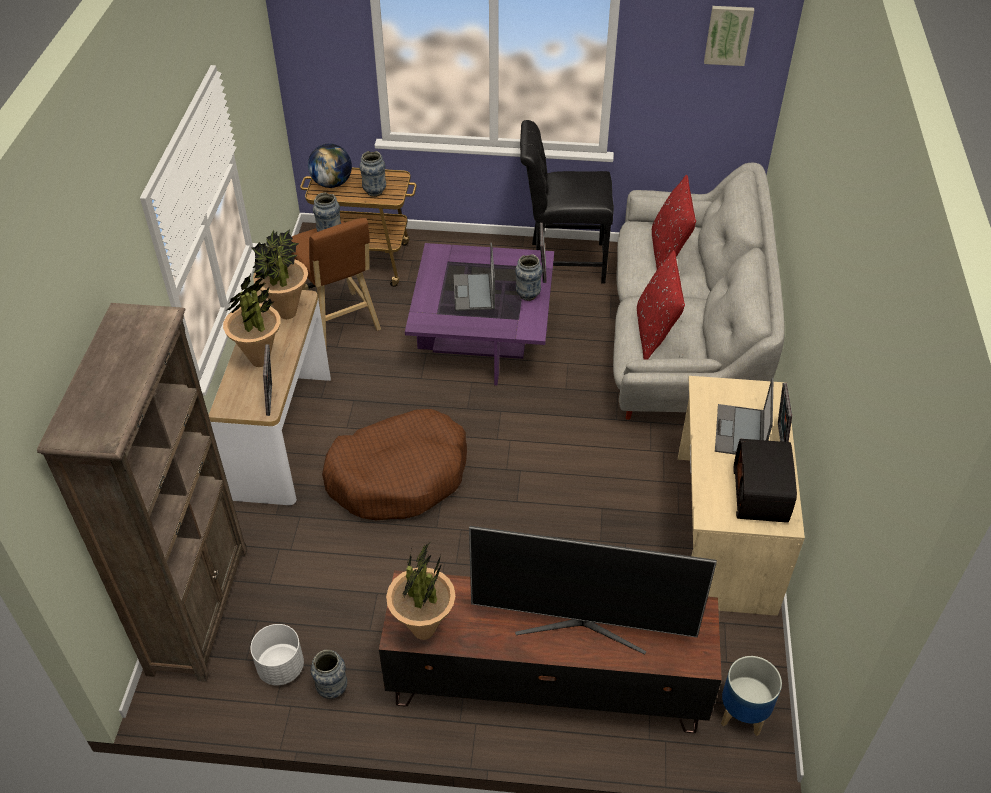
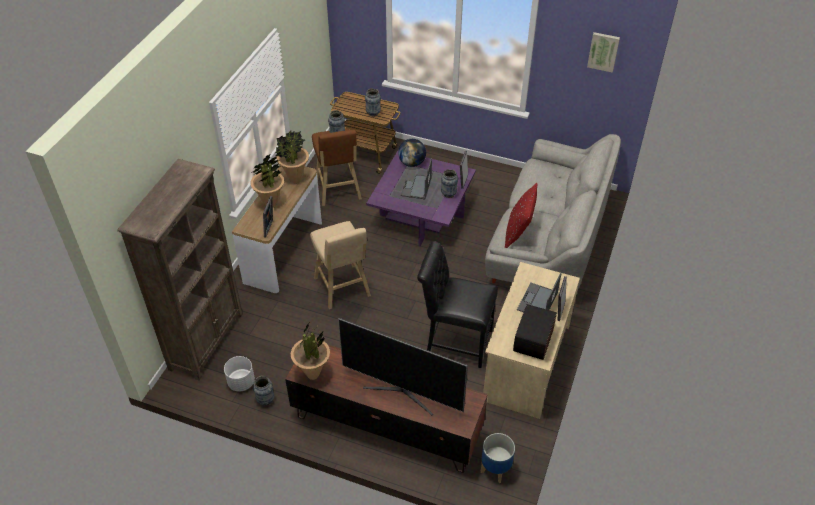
camera: 15 degrees right, 0 degrees up
(332, 183) = (349, 104): globe -> globe (412, 163)
(399, 475) = (343, 289): brown dog bed -> beige stool
(562, 261) = (489, 176): black chair -> black chair (455, 341)
(668, 253) = (547, 183): red pillow -> none

